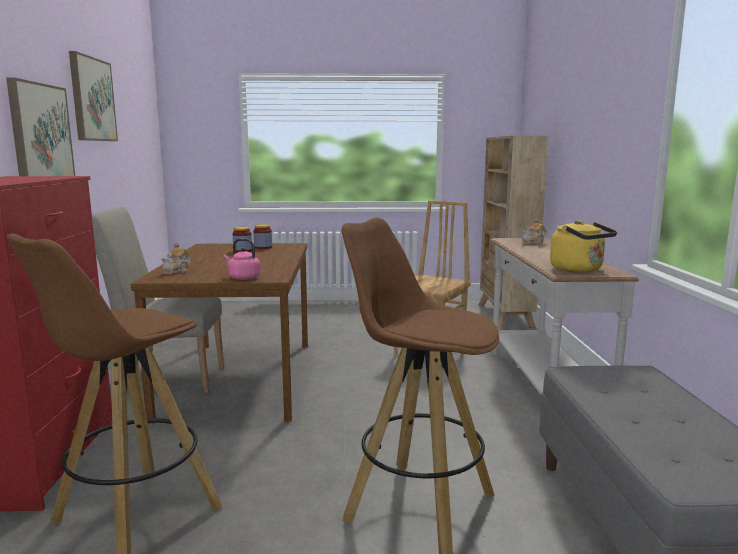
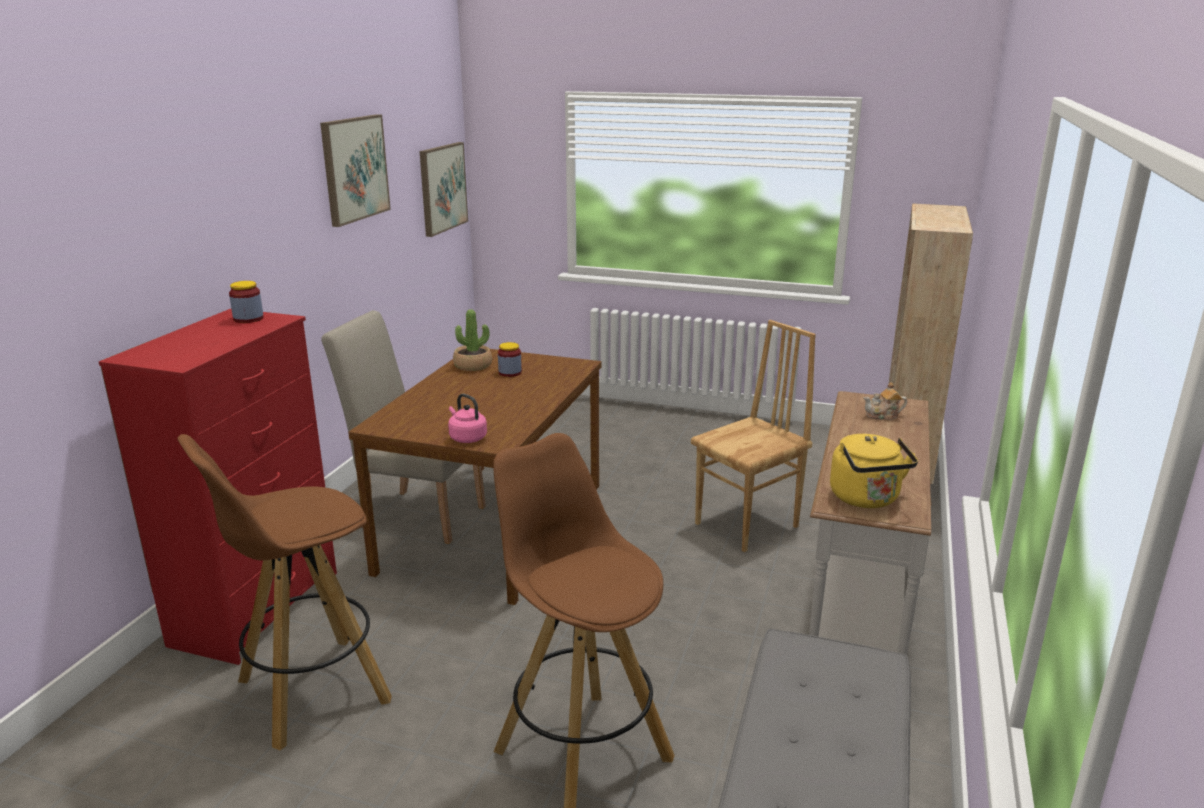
camera: 20 degrees right, 10 degrees up
(40, 133) = (279, 238): picture -> picture (442, 188)
(177, 272) = (408, 413): teapot -> none
(208, 250) = (473, 365): none -> potted plant
(263, 247) = (539, 367): jar -> jar (248, 319)

